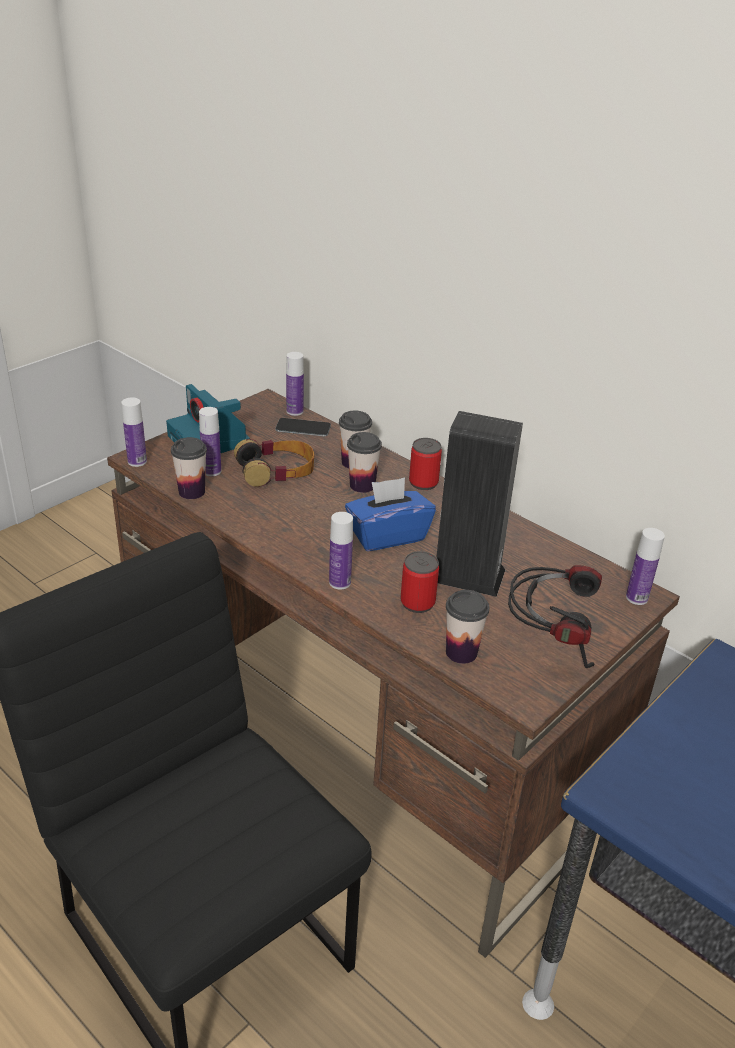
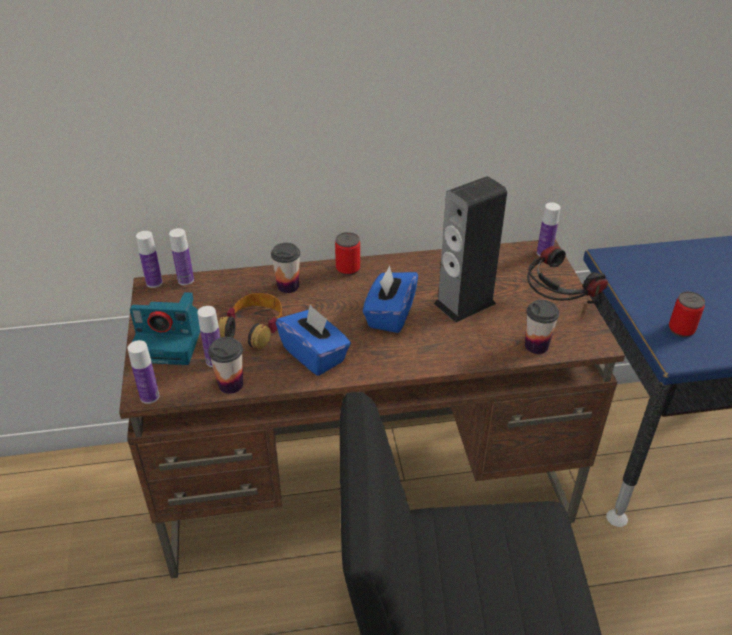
camera: 50 degrees left, 5 degrees up
(278, 517) = (314, 355): none -> blue tissue box
(303, 428) = (214, 287): phone -> none
(340, 582) = (420, 362): bottle -> bottle (154, 283)
(362, 485) = (320, 296): cup -> none
(417, 603) = (473, 339): can -> can (681, 329)

